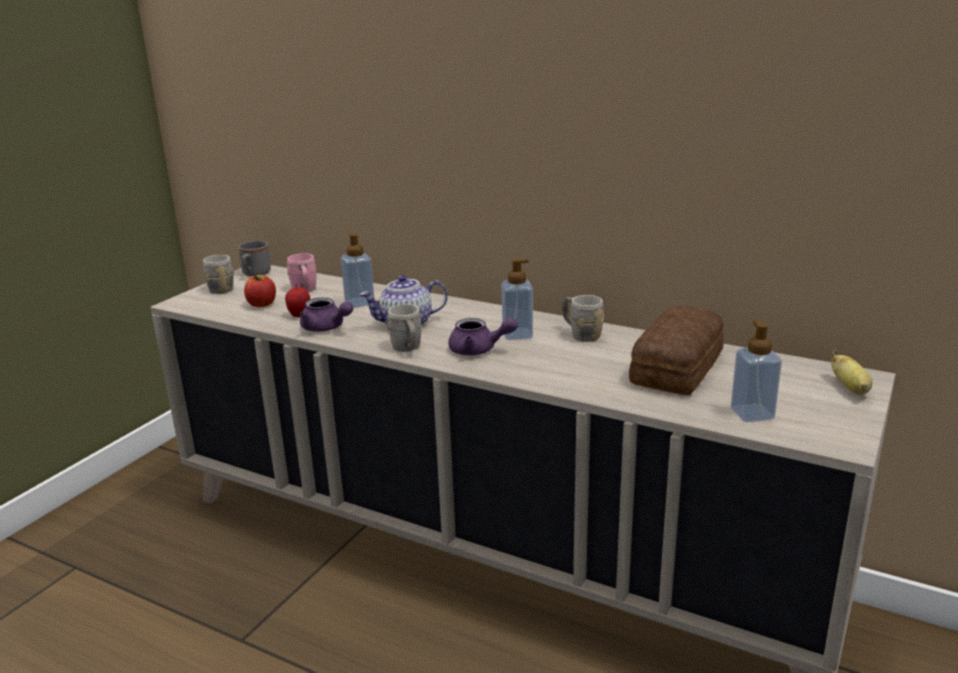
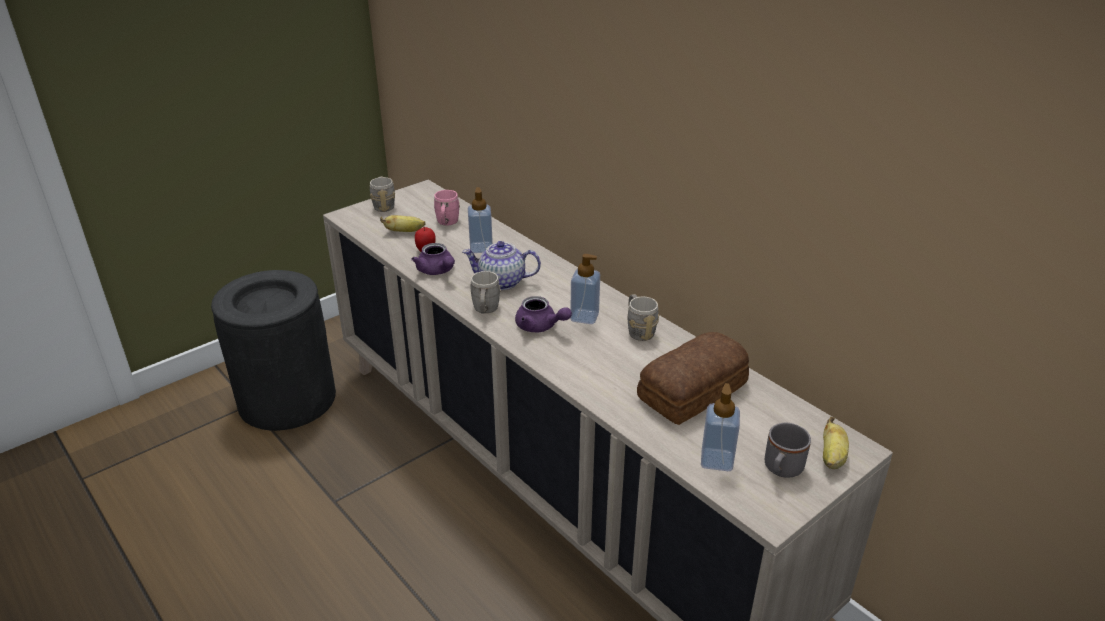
camera: 20 degrees right, 10 degrees up
(125, 549) = (287, 398): none -> black trash can
(254, 274) = (420, 194): grey mug -> grey mug (781, 470)
(262, 304) = (405, 231): apple -> banana

